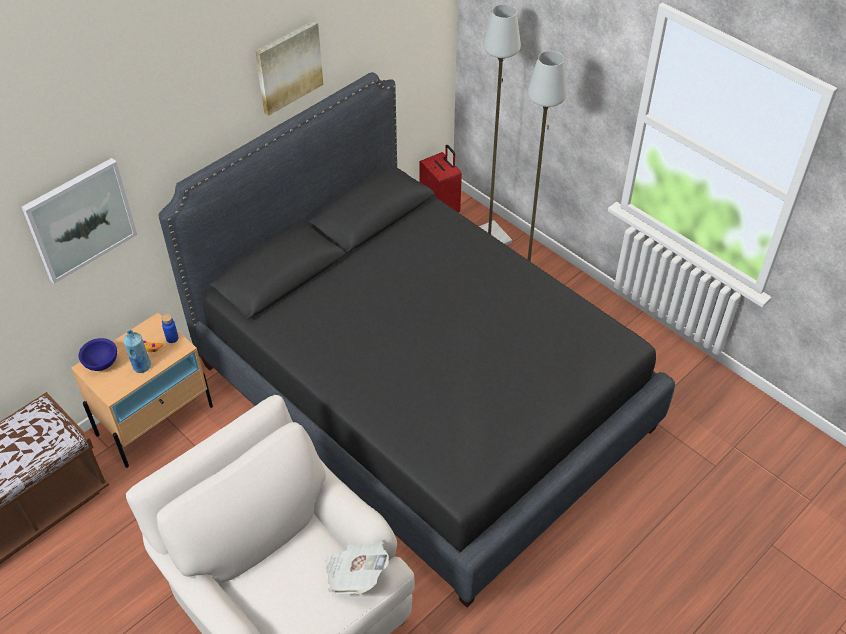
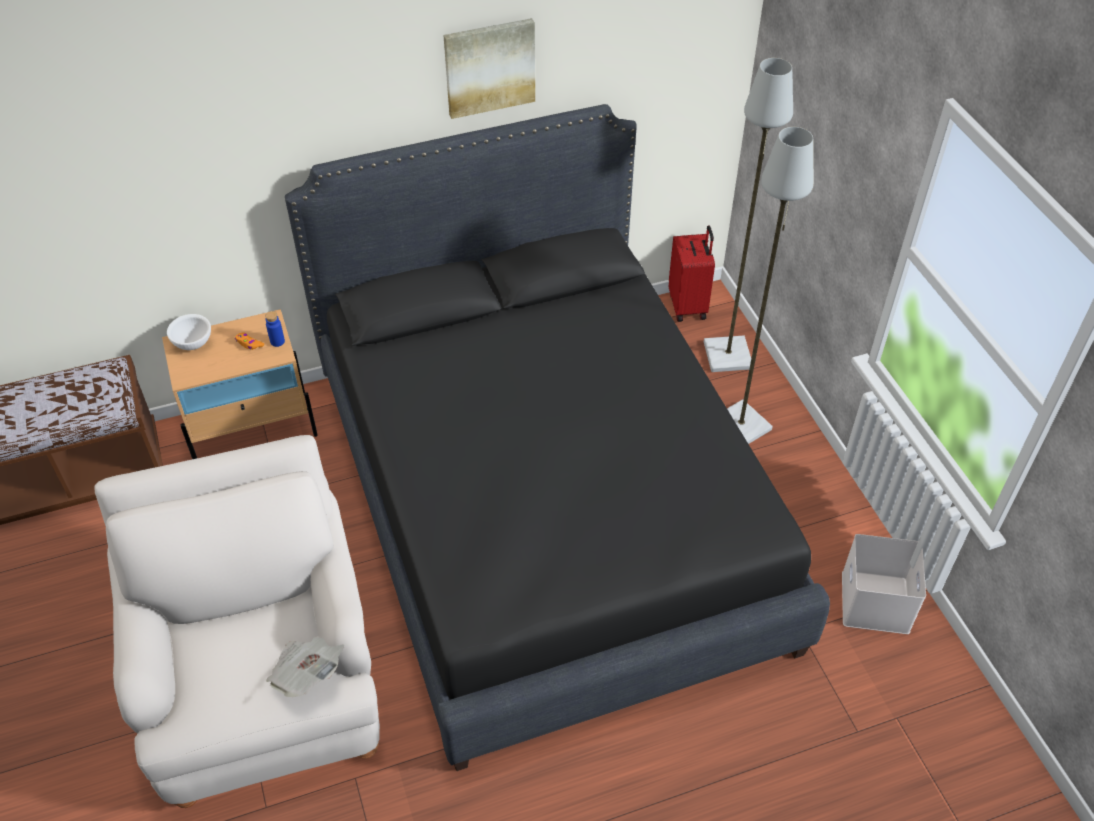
camera: 25 degrees right, 0 degrees up
(80, 219) = (188, 172): picture -> none
(101, 363) = (192, 343): blue bowl -> white bowl
(141, 366) = (229, 360): blue bottle -> none
(681, 376) = (876, 603): none -> white storage box

